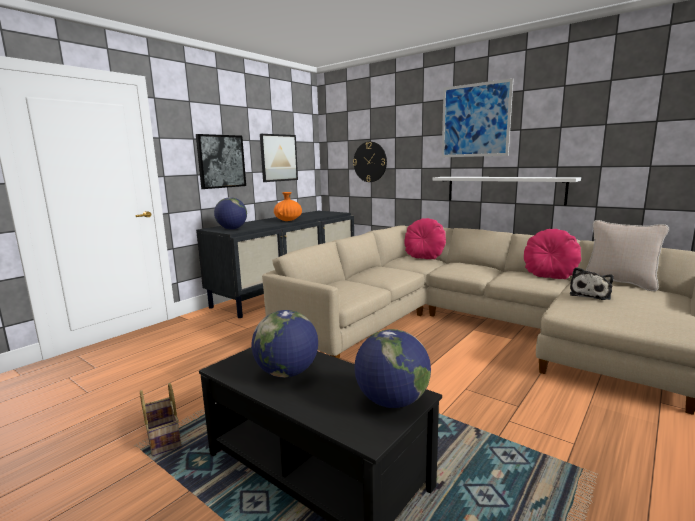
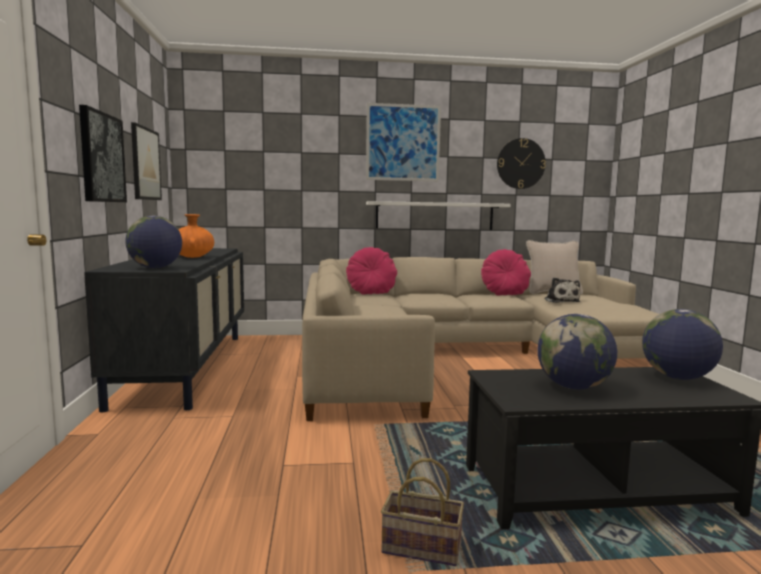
camera: 45 degrees left, 5 degrees down
(370, 162) = (264, 181): wall clock -> wall clock (520, 163)

